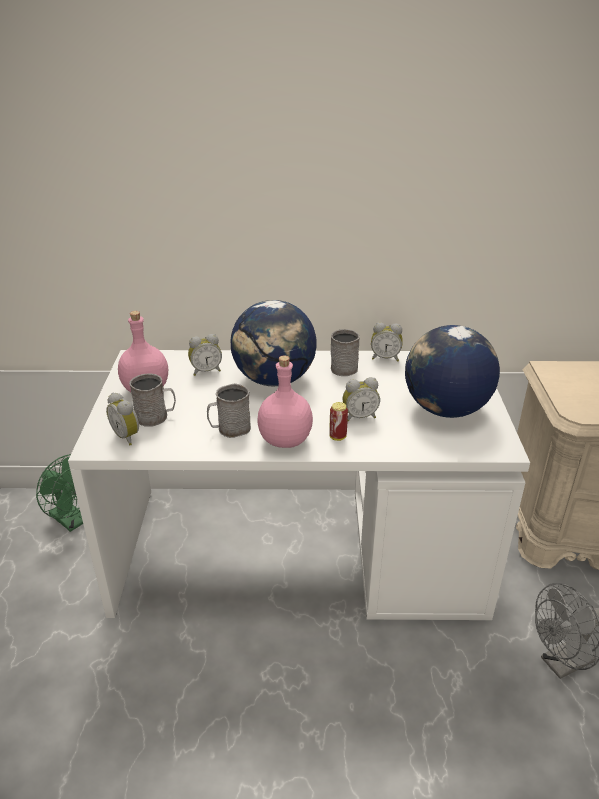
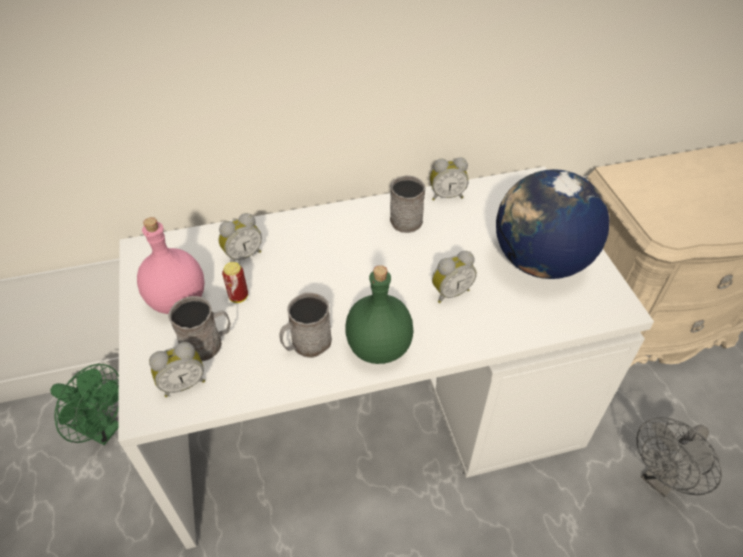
camera: 15 degrees left, 15 degrees up
(128, 436) = (183, 383): alarm clock -> alarm clock turned 60 degrees counterclockwise
(274, 380) = (331, 254): globe -> none
(284, 441) = (378, 348): pink bottle -> green bottle
(337, 437) = (437, 329): can -> can (238, 297)

